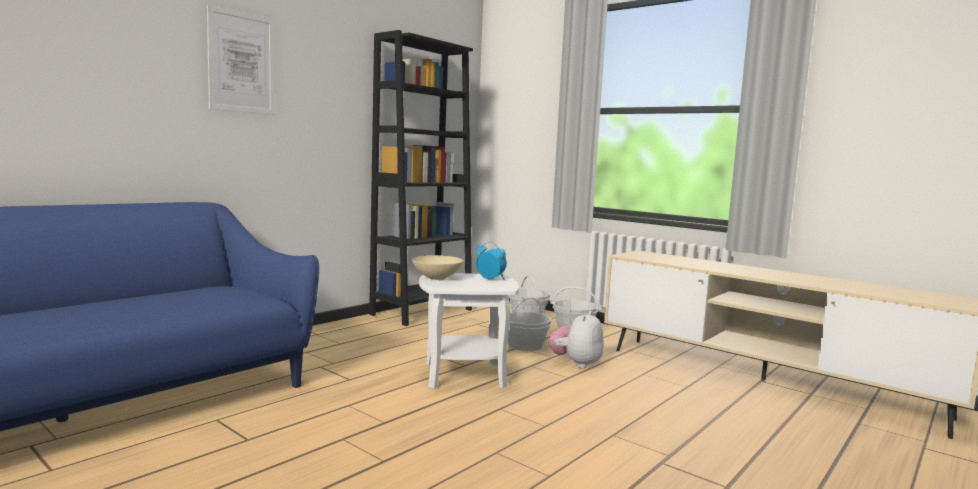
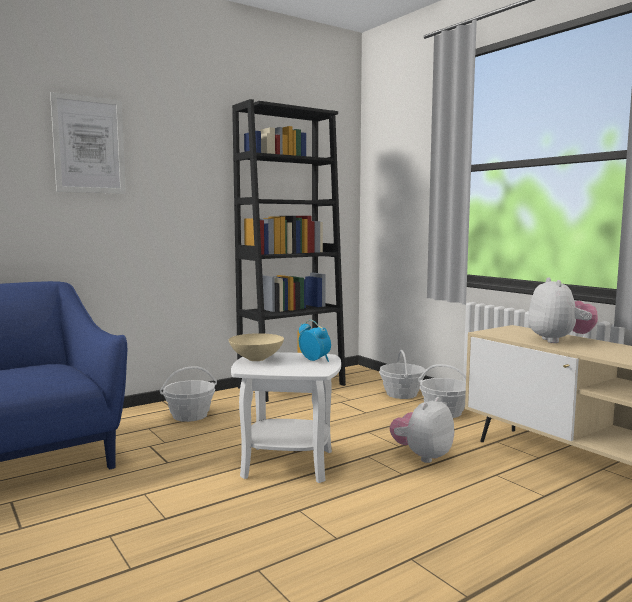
camera: 15 degrees right, 0 degrees up
(525, 345) = (377, 430): basket -> basket (190, 415)
(686, 261) = (559, 340): none -> plush toy

